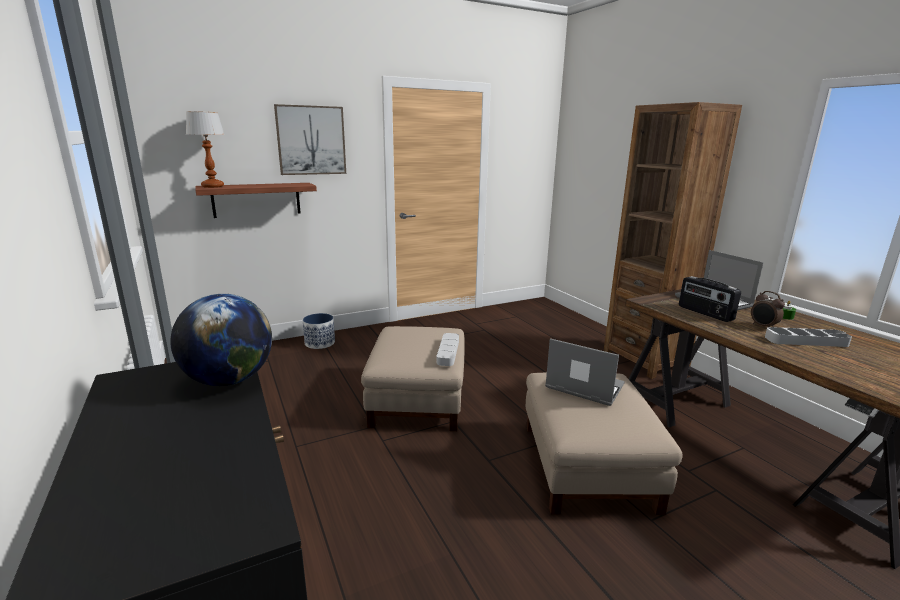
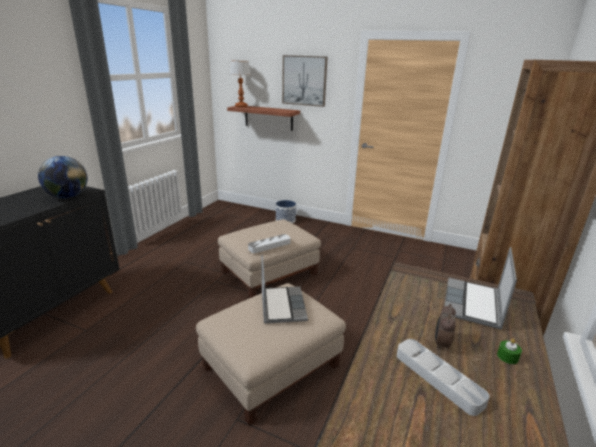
camera: 50 degrees right, 5 degrees up
(705, 313) = (424, 304): radio -> none

